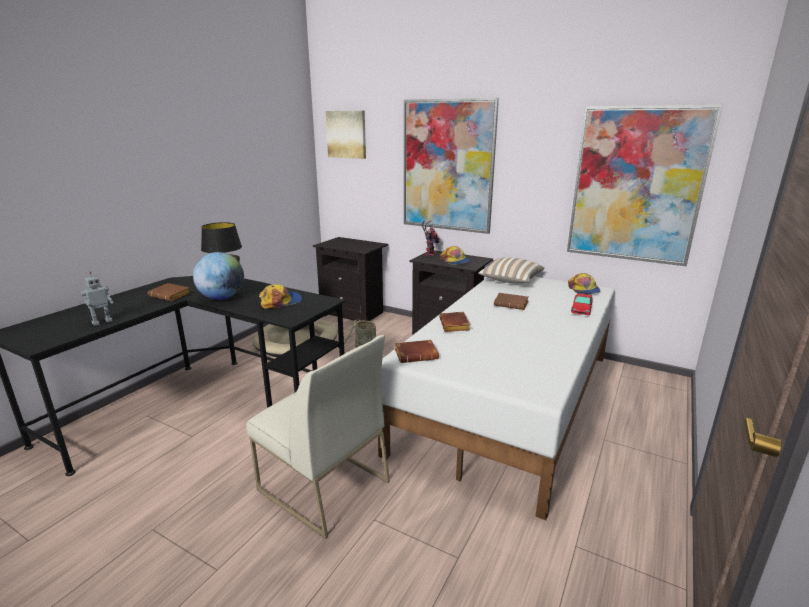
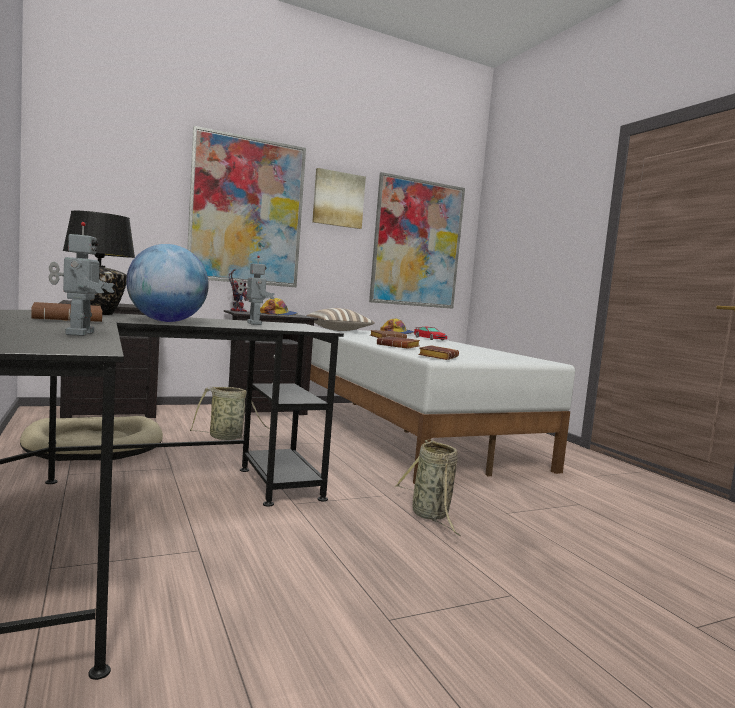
camera: 55 degrees left, 15 degrees down
(280, 301) = (252, 323): cap -> toy robot
(322, 486) = (431, 516): white chair -> basket
(346, 134) = (92, 152): picture -> picture (338, 199)

